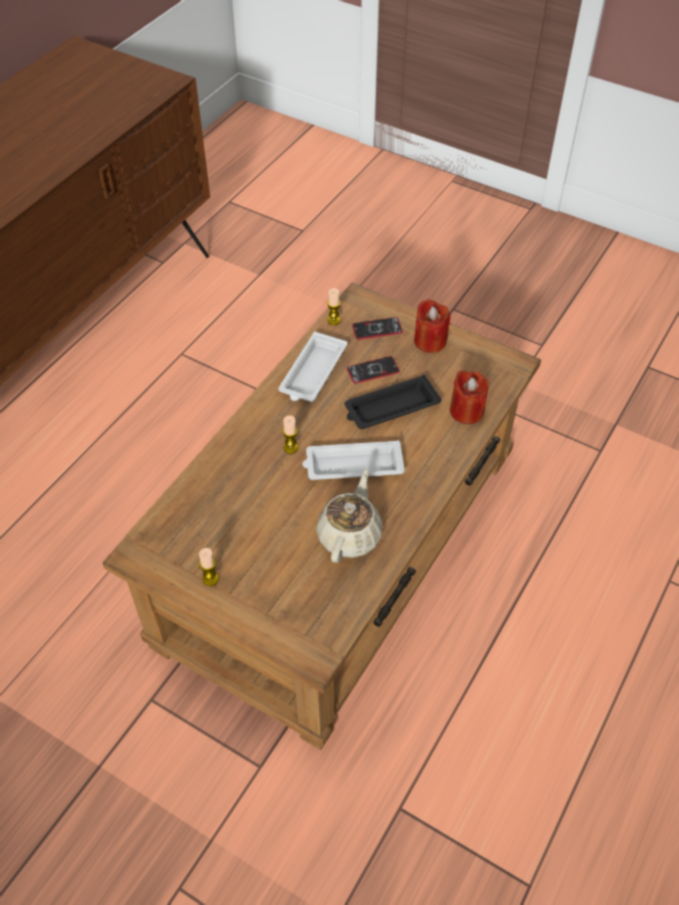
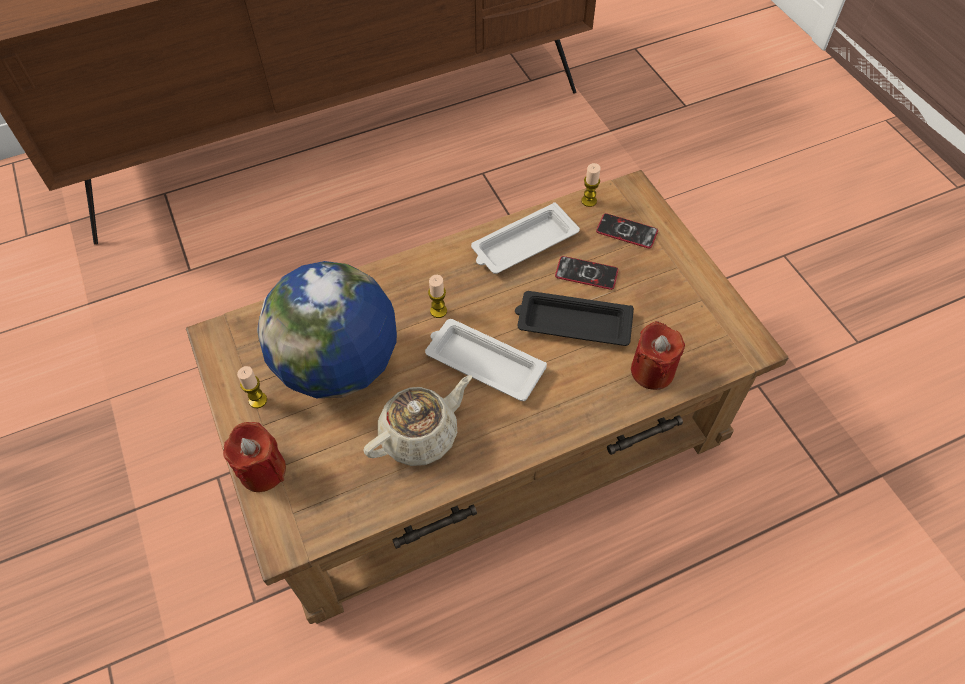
camera: 35 degrees right, 5 degrees up
(251, 523) = (339, 366): none -> globe
(430, 341) = (674, 272): red candle -> red candle (262, 470)

